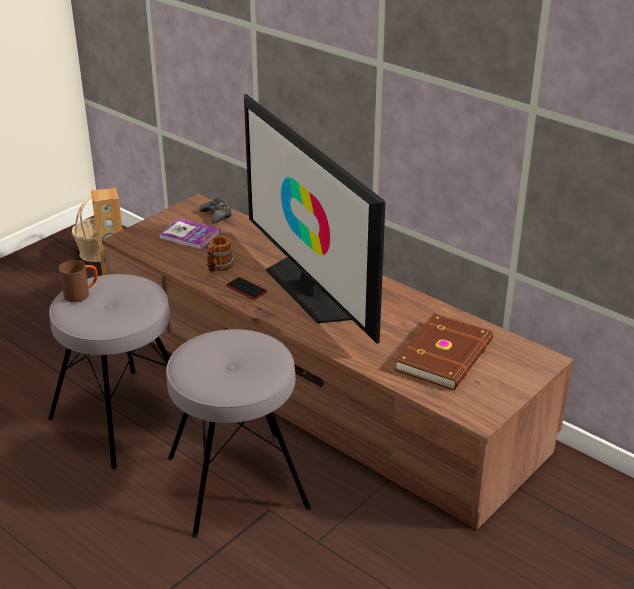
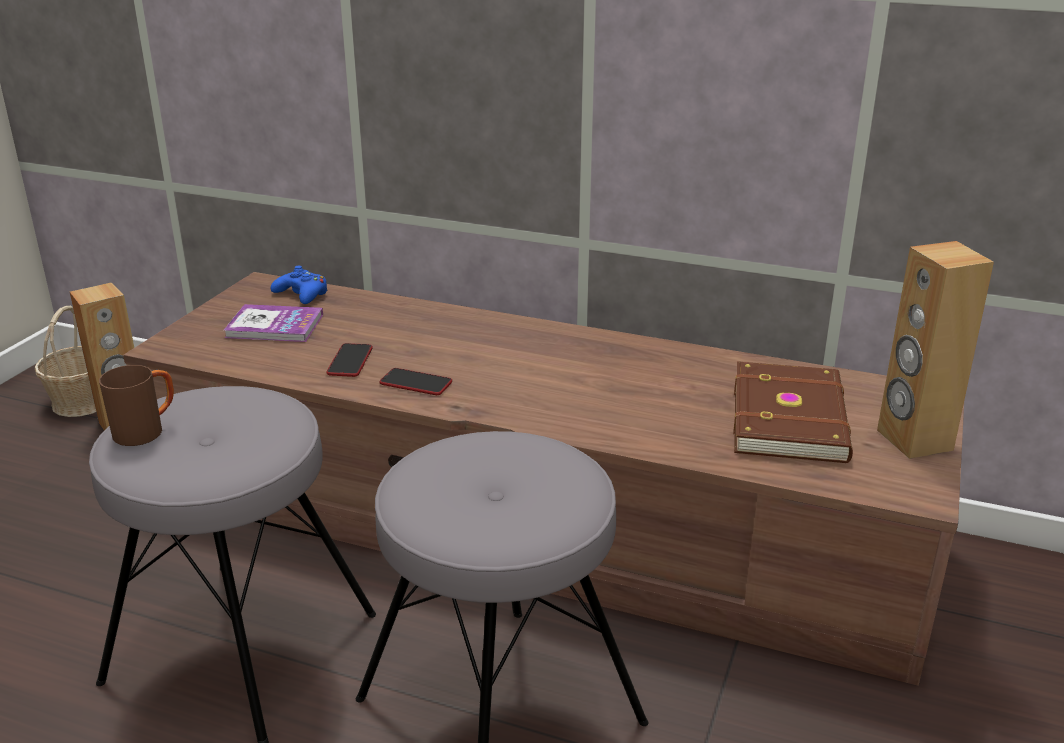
camera: 20 degrees left, 5 degrees down
(216, 215) = (302, 294): black game controller -> blue game controller
(218, 267) = (350, 361): mug -> phone
(311, 290) = (520, 366): television -> none
(507, 385) = (913, 440): none -> brown speaker

